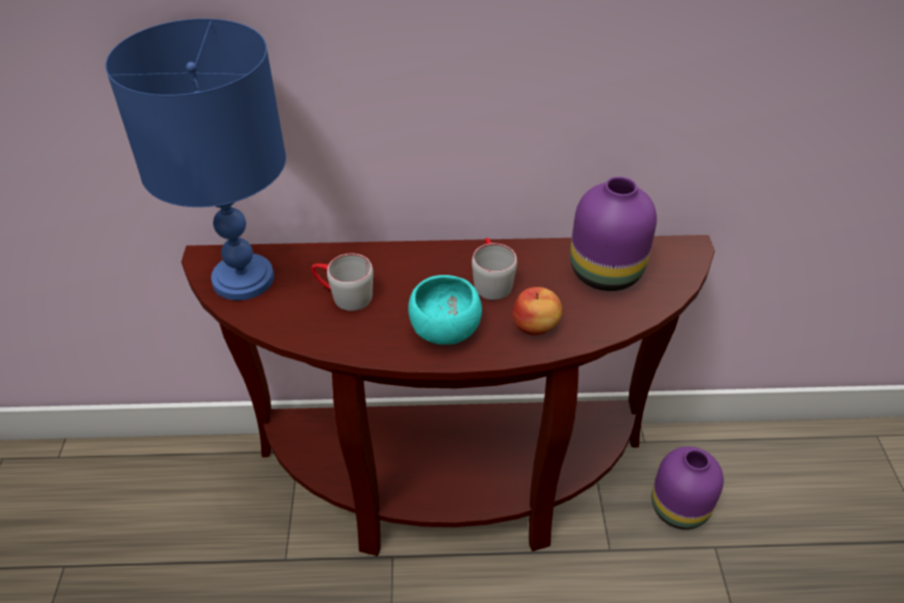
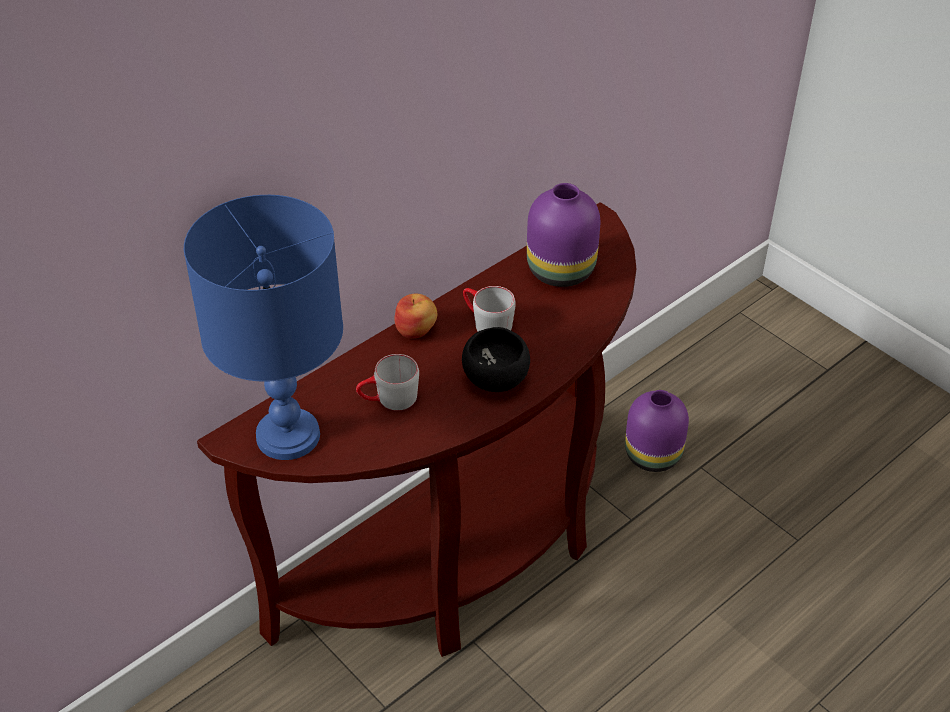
camera: 40 degrees left, 0 degrees up
(443, 329) = (494, 379): turquoise bowl -> black bowl
(536, 327) = (556, 338): apple -> apple (416, 330)

